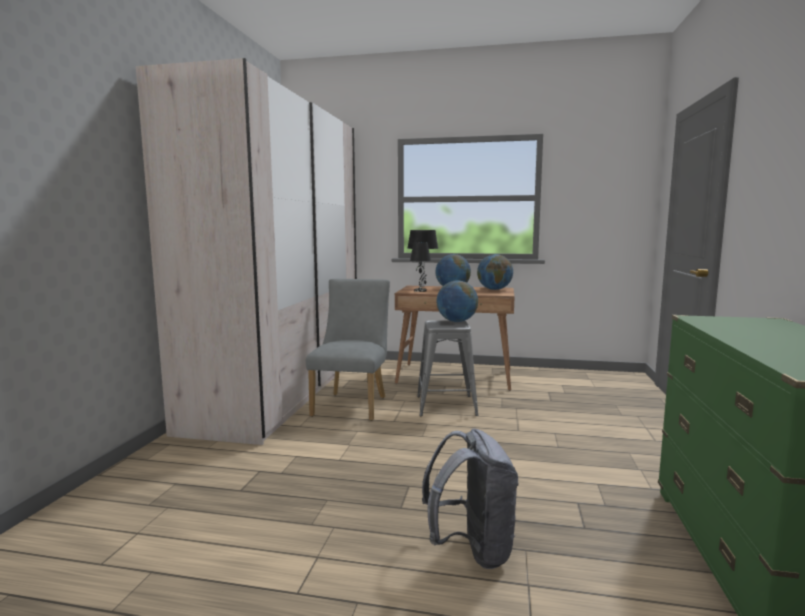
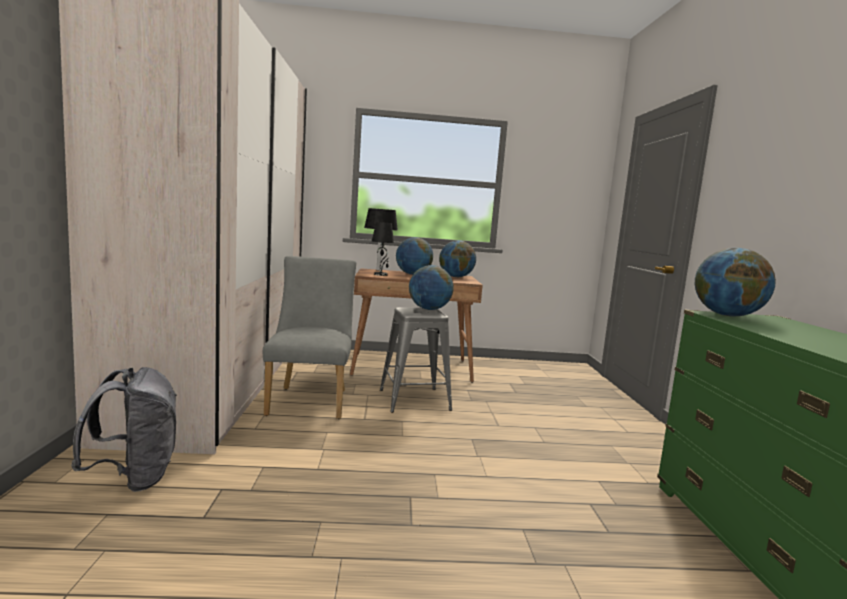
camera: 15 degrees left, 0 degrees up
(472, 549) = (510, 570): grey backpack -> grey backpack (134, 478)
(713, 319) = (727, 315): none -> globe

